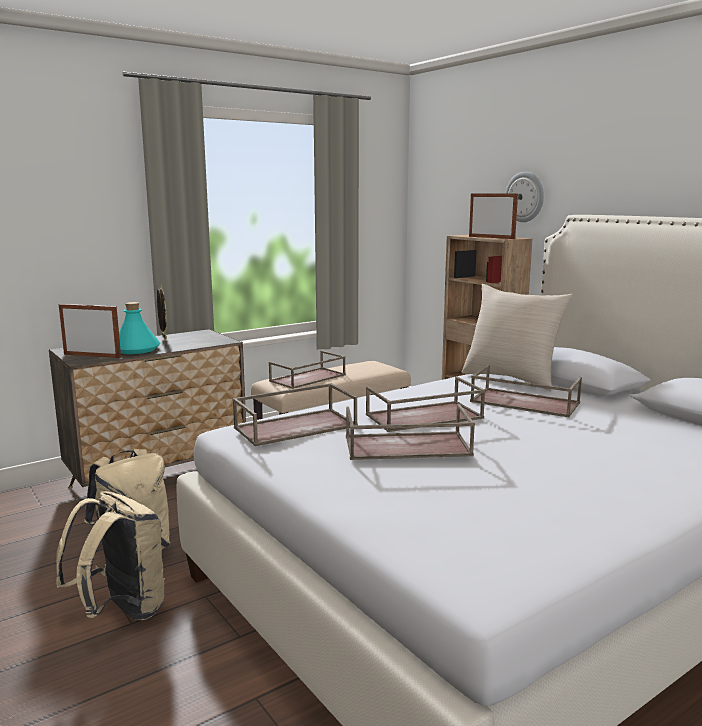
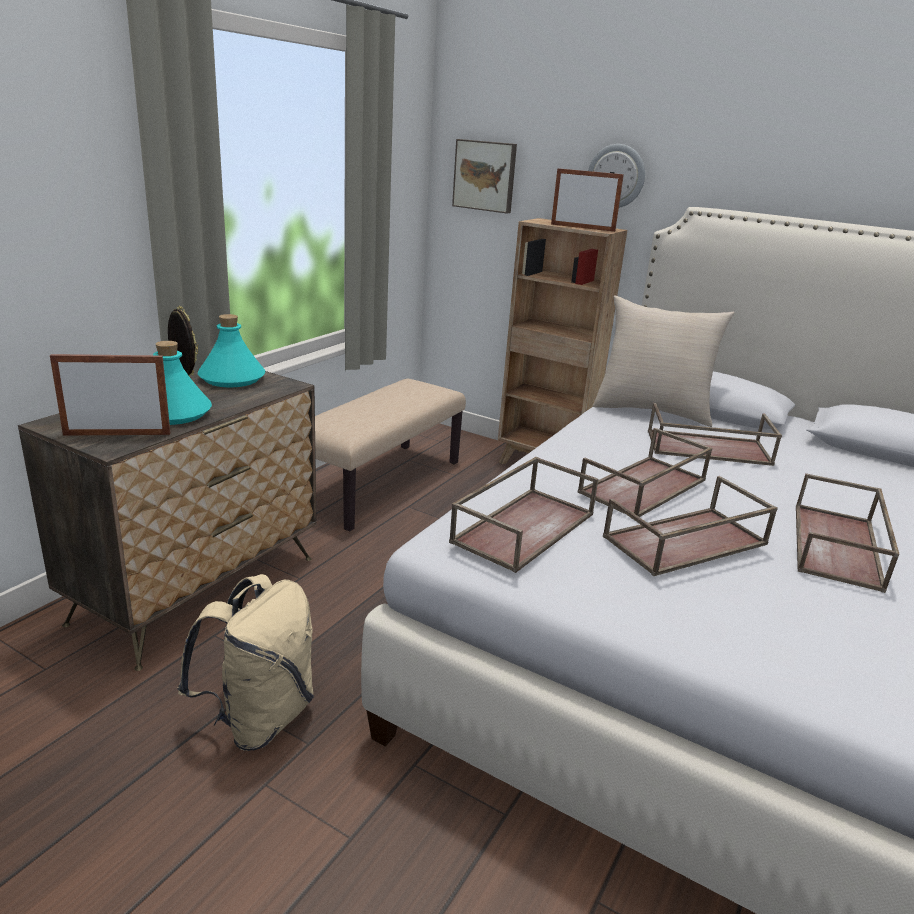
camera: 25 degrees left, 10 degrees up
(121, 611) = (320, 821): beige backpack -> none
(195, 336) = (231, 379): none -> turquoise bottle
(307, 378) = (360, 416): brown tray -> brown tray (838, 546)
(440, 206) = (485, 176): none -> picture

